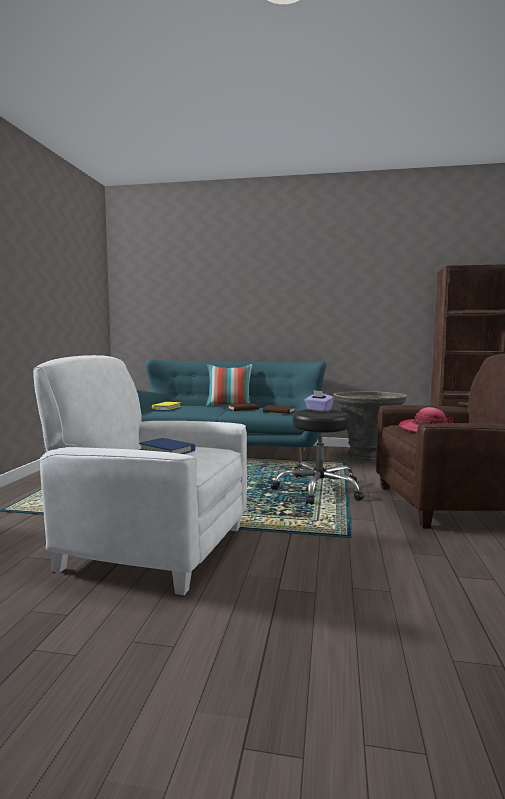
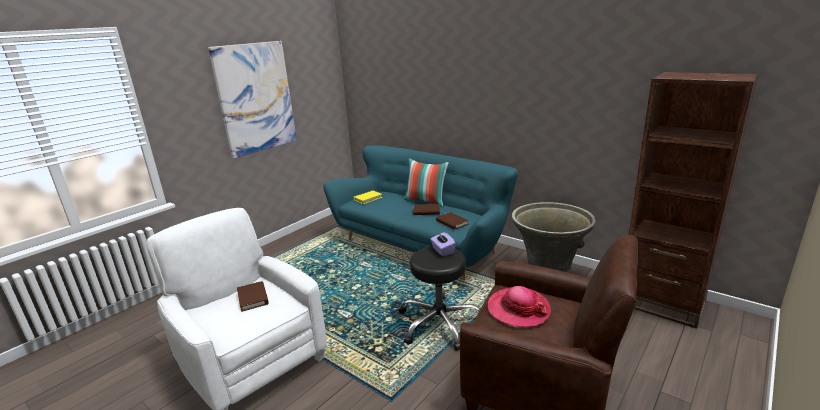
camera: 30 degrees right, 15 degrees up
(41, 286) = (255, 98): none -> picture
(167, 450) = (253, 298): blue book -> brown book

